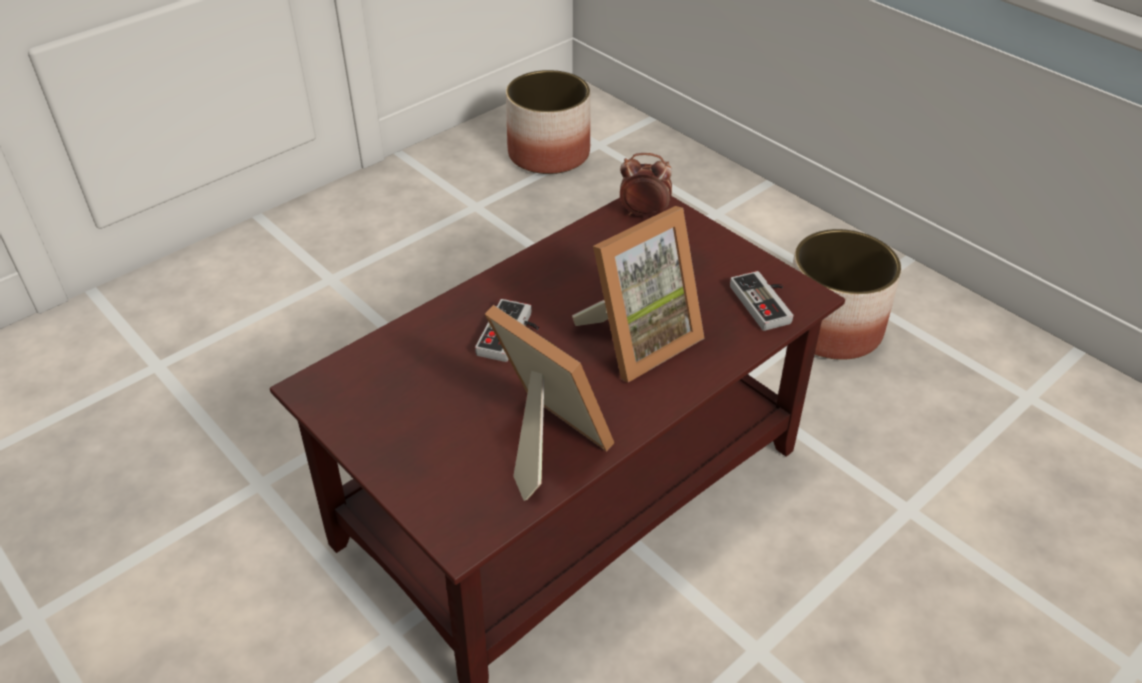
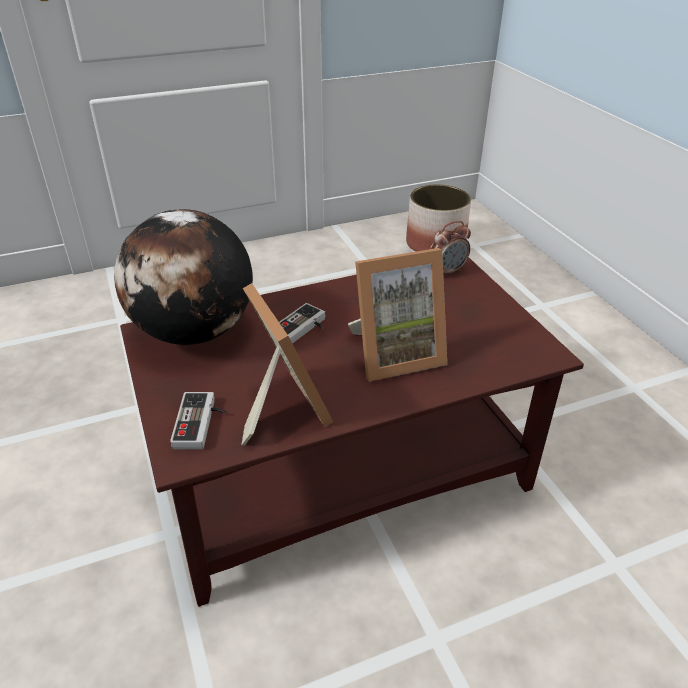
camera: 20 degrees right, 5 degrees down
(378, 373) = (195, 332): none -> globe
(644, 214) = (447, 271): alarm clock -> alarm clock turned 120 degrees clockwise
(766, 303) = (513, 351): game controller -> game controller (201, 423)
(832, 329) = (603, 406): planter -> none

